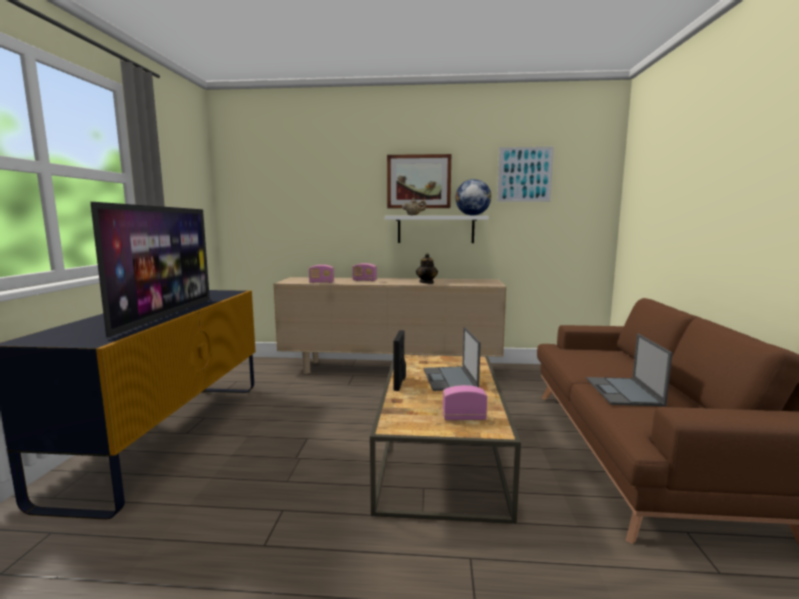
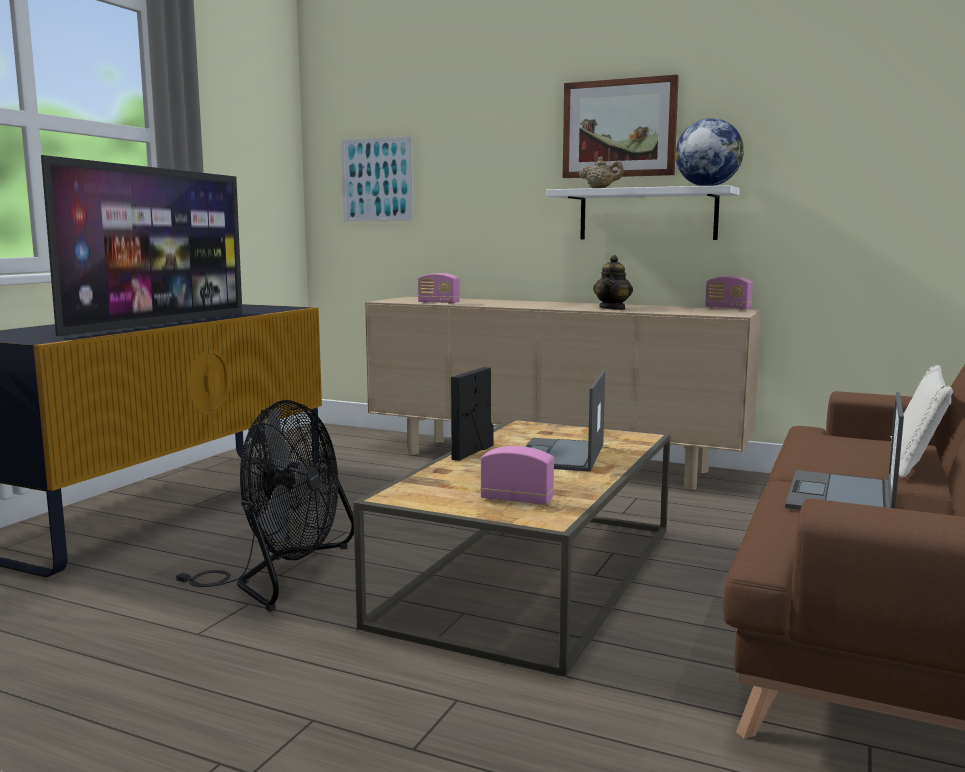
camera: 20 degrees right, 0 degrees up
(287, 481) = (278, 575): none -> black fan
(364, 280) = (512, 303): radio -> radio (728, 308)
(524, 174) = (820, 105): picture -> picture (377, 180)
(625, 363) = (915, 462): none -> white pillow

